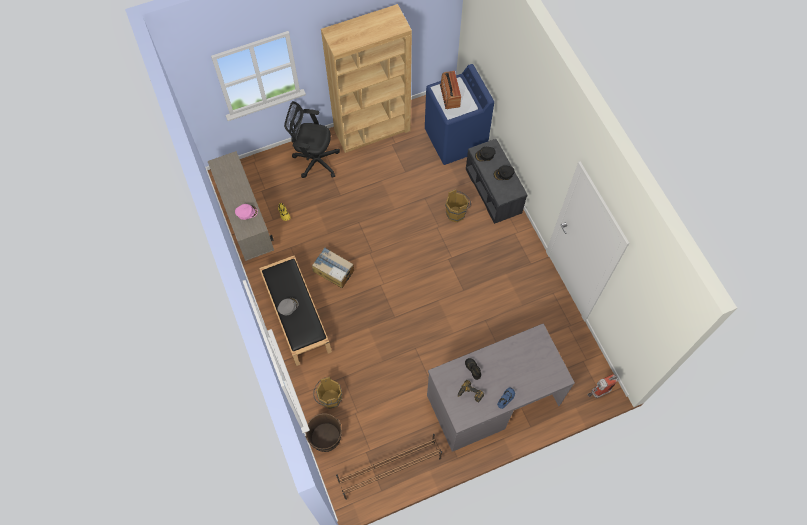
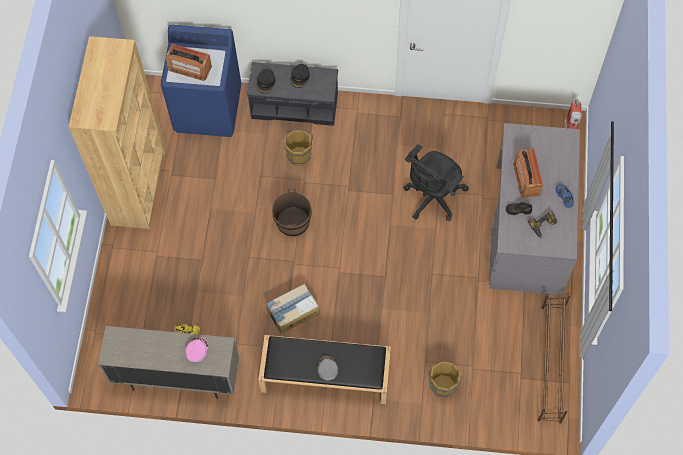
camera: 60 degrees left, 0 degrees up
(314, 160) = (137, 265): black office chair -> black office chair (432, 198)
(325, 437) = (483, 411): brown bucket -> brown bucket (292, 222)
(504, 362) = (526, 178): none -> radio

